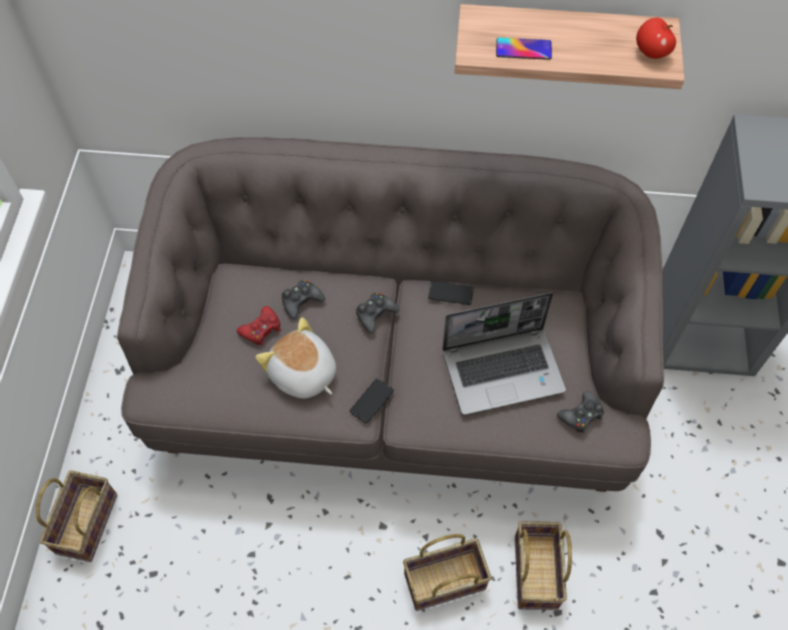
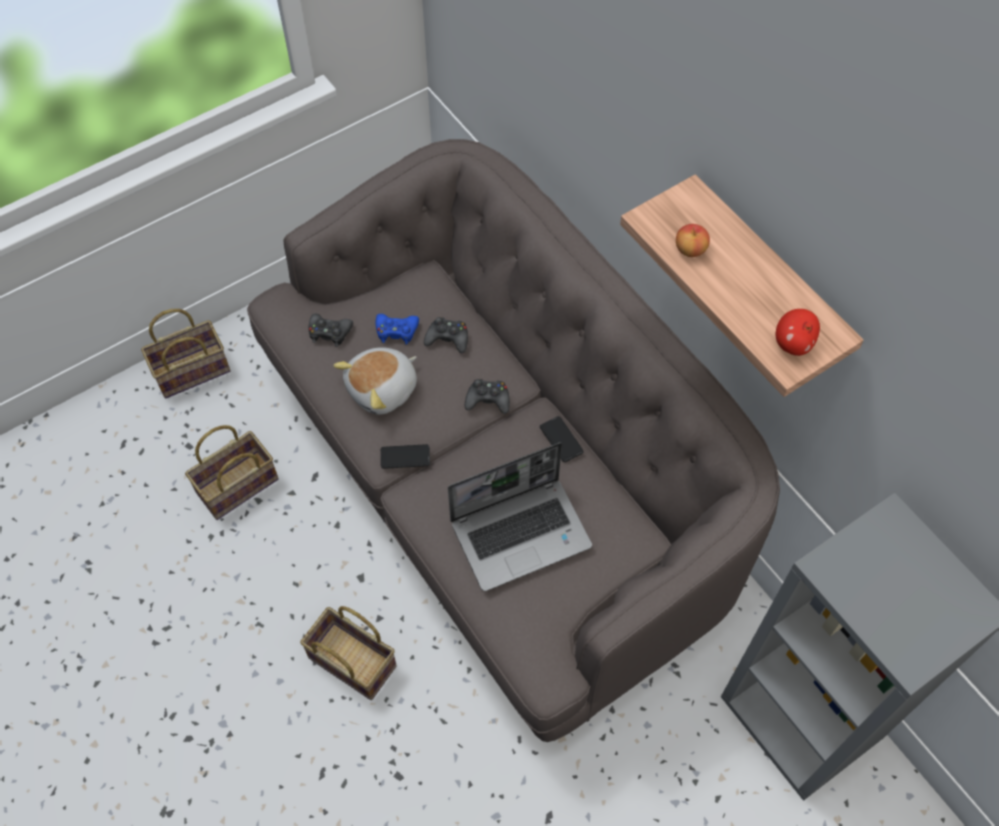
camera: 50 degrees right, 0 degrees up
(261, 329) = (396, 331): red game controller -> blue game controller
(302, 374) = (383, 390): plush toy -> plush toy turned 135 degrees counterclockwise
(503, 370) = (521, 533): laptop -> laptop turned 60 degrees counterclockwise
(523, 49) = (690, 249): phone -> apple
(537, 574) = (420, 734): basket -> basket (237, 488)
(581, 415) = (534, 627): black game controller -> black game controller (329, 332)

